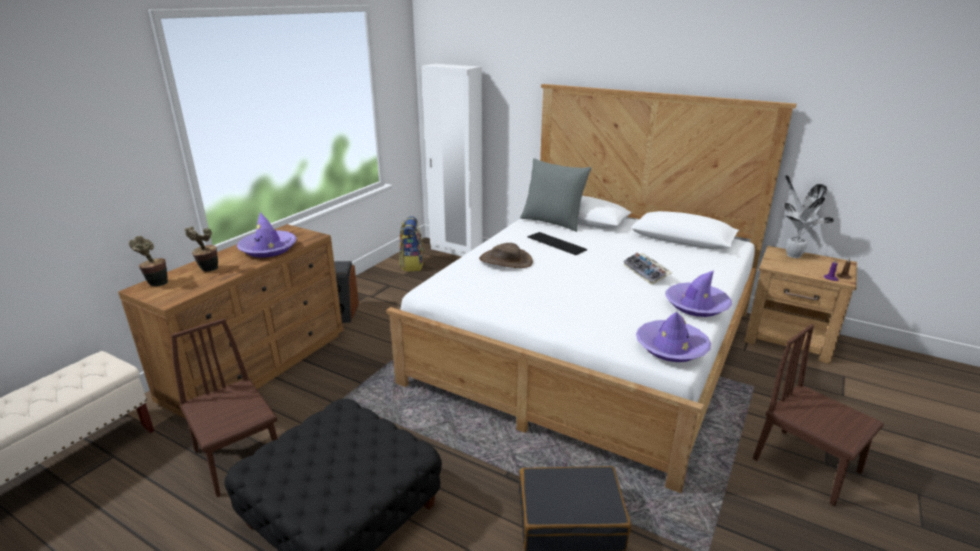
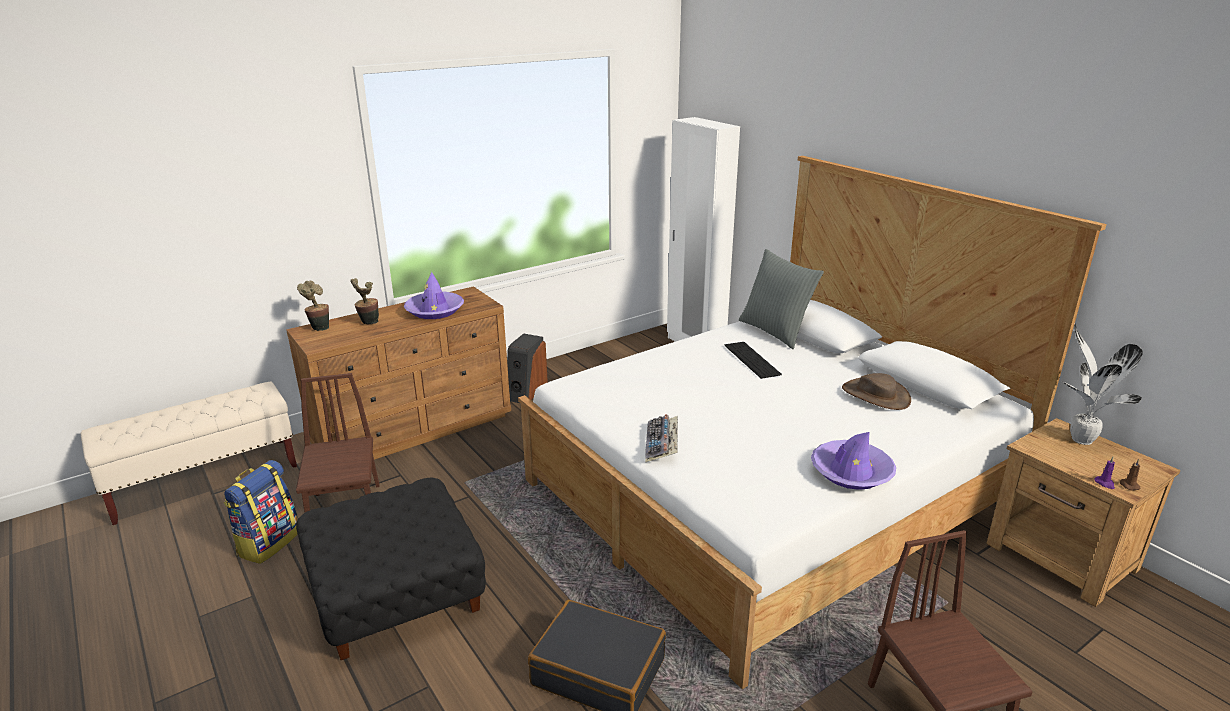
camera: 25 degrees right, 0 degrees up
(412, 265) = (633, 352): backpack -> backpack (269, 543)
(506, 260) = (671, 369): brown hat -> brown hat (875, 395)
(646, 273) = (828, 418): keyboard -> keyboard (662, 444)
(671, 347) = (766, 512): purple hat -> none

